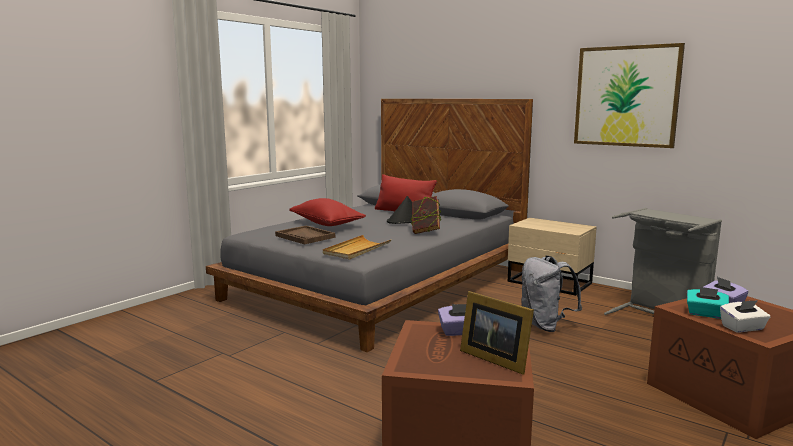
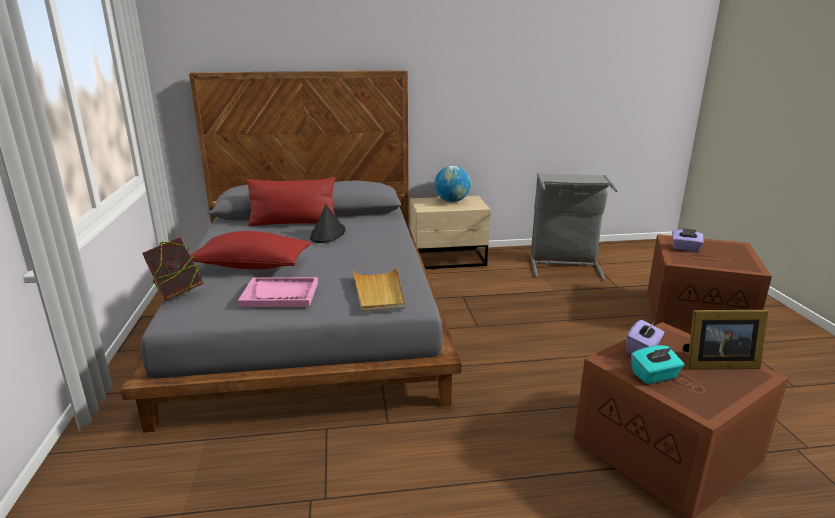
camera: 45 degrees left, 10 degrees up
(305, 236) = (280, 294): brown tray -> pink tray
(425, 232) = (380, 244): book -> book (177, 292)
(545, 326) = (520, 305): grey backpack -> none
(559, 225) = (452, 201): none -> globe
(626, 96) = (501, 66): picture -> none
(705, 314) = (697, 261): turquoise tissue box -> turquoise tissue box (654, 376)
(743, 328) = (733, 265): white tissue box -> none

